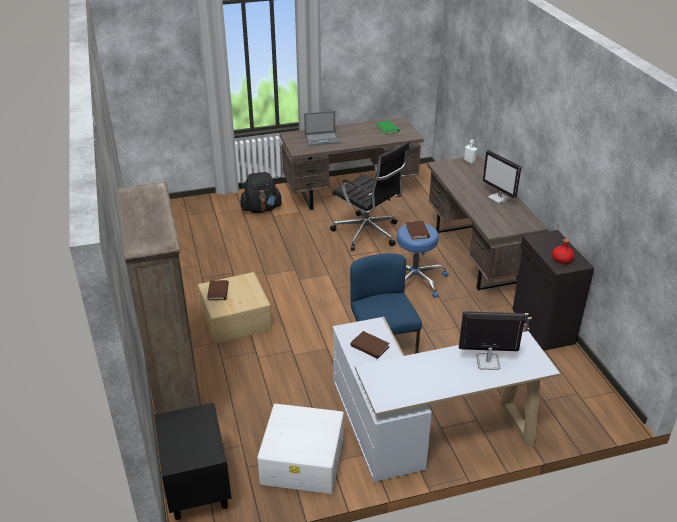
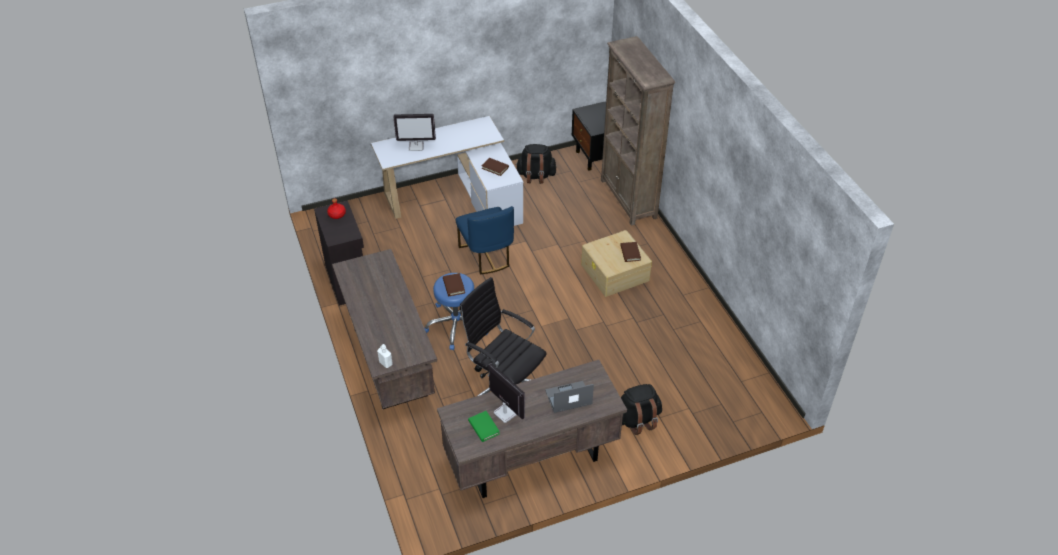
camera: 175 degrees right, 10 degrees up
(303, 460) = (536, 176): white storage box -> black backpack
(499, 198) = (367, 302): monitor -> monitor (505, 412)

